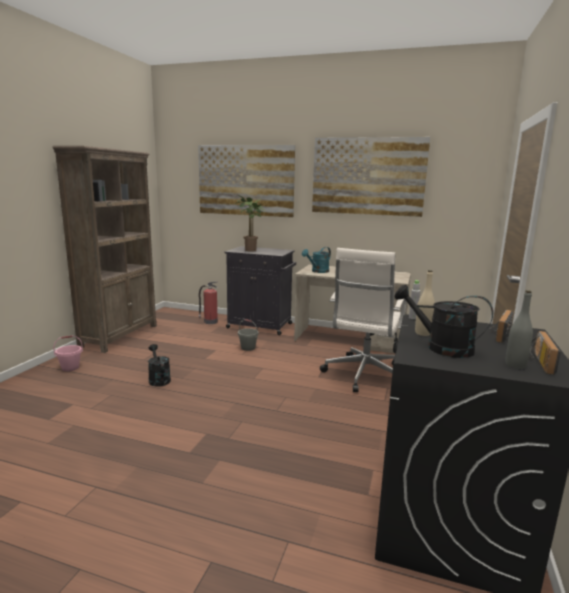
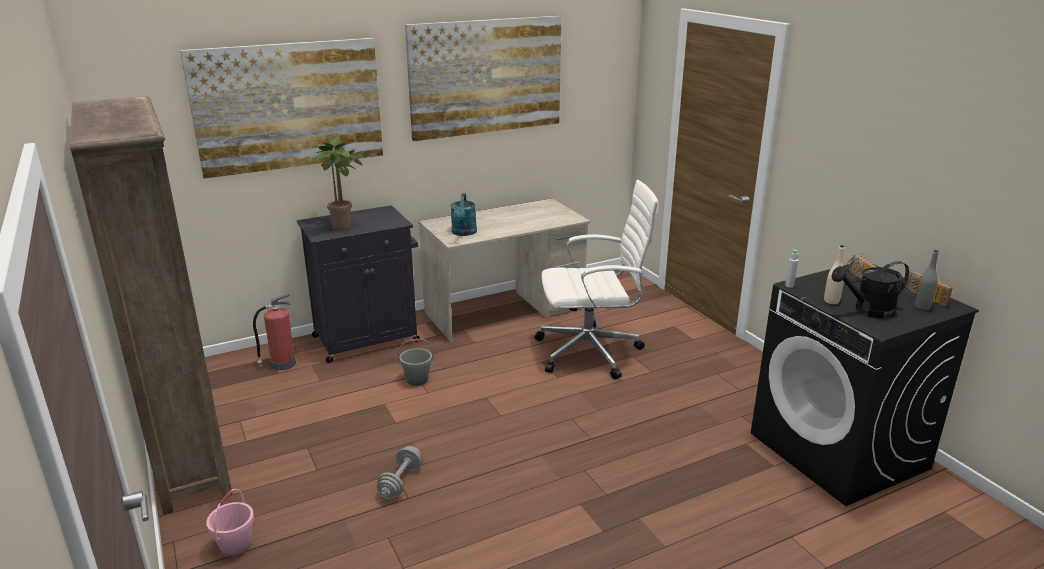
camera: 45 degrees left, 10 degrees up
(158, 379) = (400, 482): black watering can -> grey dumbbell
(363, 375) = (591, 352): white office chair -> white office chair turned 75 degrees counterclockwise

